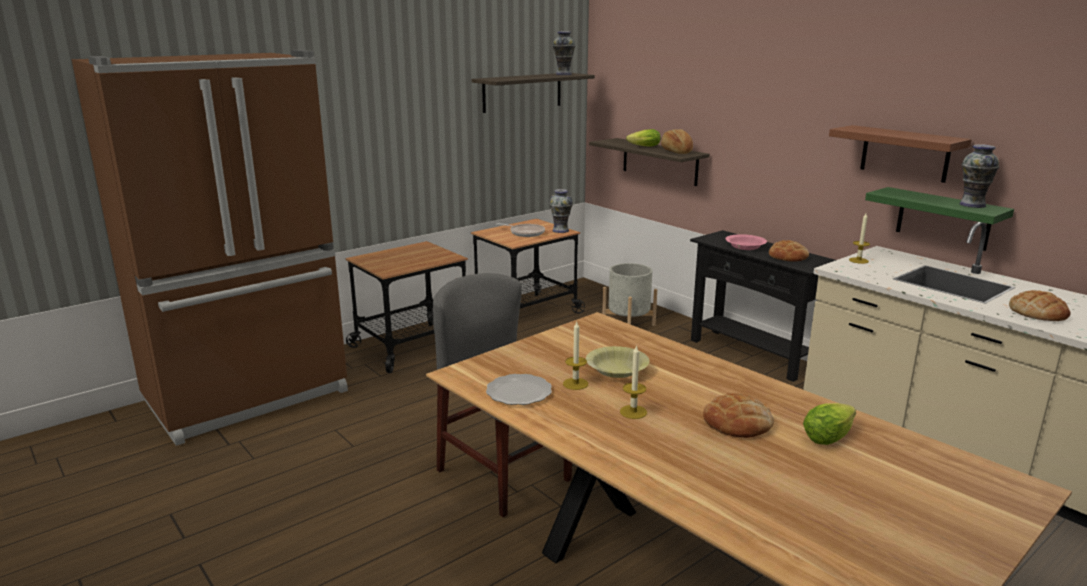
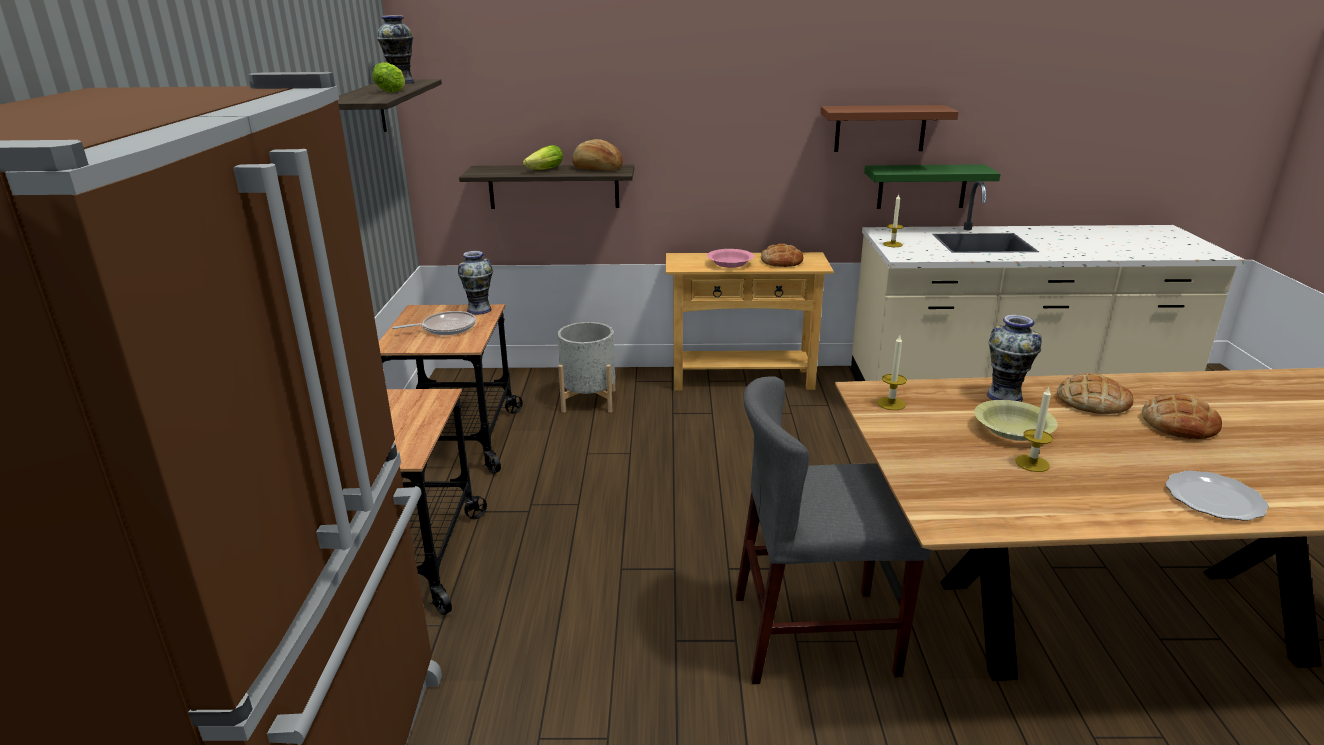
camera: 50 degrees left, 5 degrees up
(518, 392) = (1032, 503): plate -> plate (1214, 499)
(633, 412) = (1127, 460): candle -> candle (891, 403)
(752, 354) = (742, 379): black console table -> beige console table
(830, 435) = (1224, 400): lettuce -> lettuce (393, 91)
(973, 205) = (960, 167): vase -> vase (1004, 396)
(1038, 313) = (1074, 248): bread -> bread (1092, 401)

